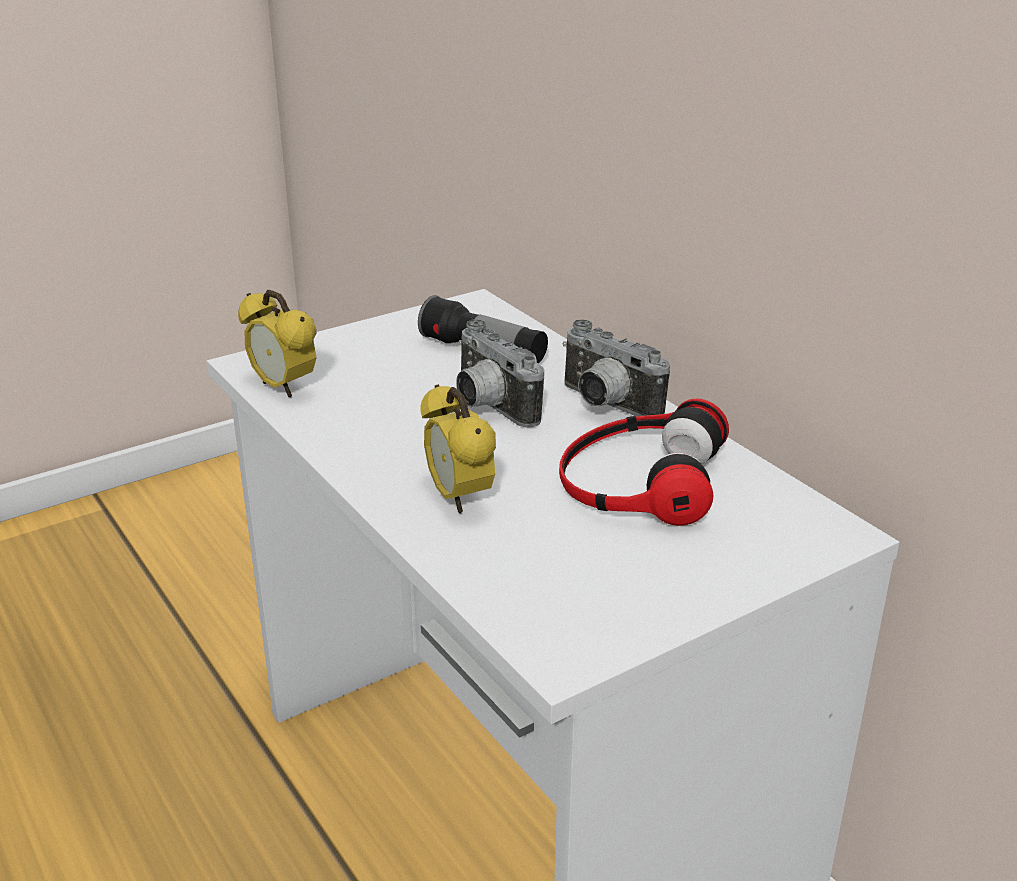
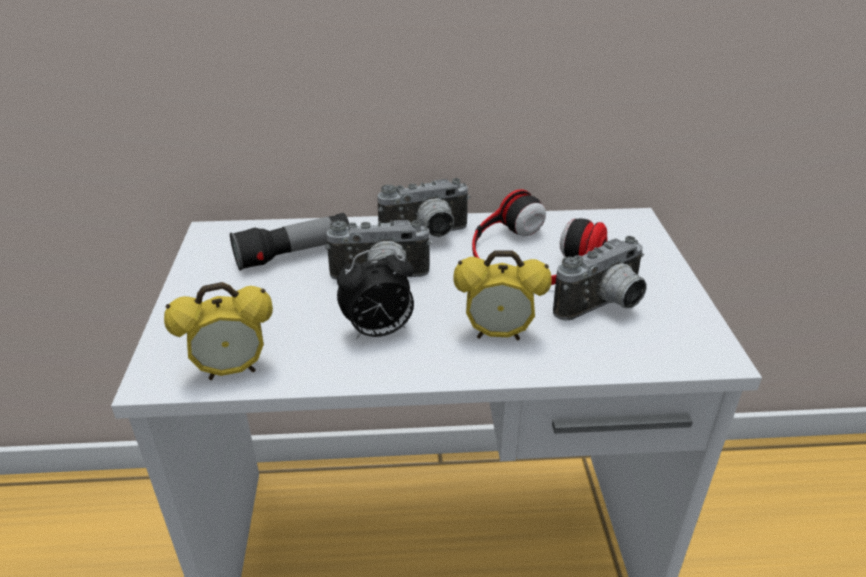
camera: 60 degrees left, 5 degrees up
(399, 433) = (378, 332): none -> alarm clock
(584, 554) = (604, 307): none -> camera

